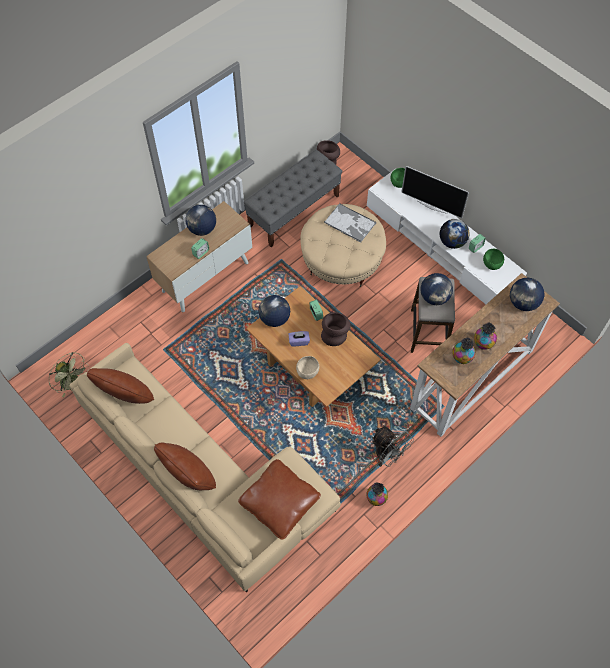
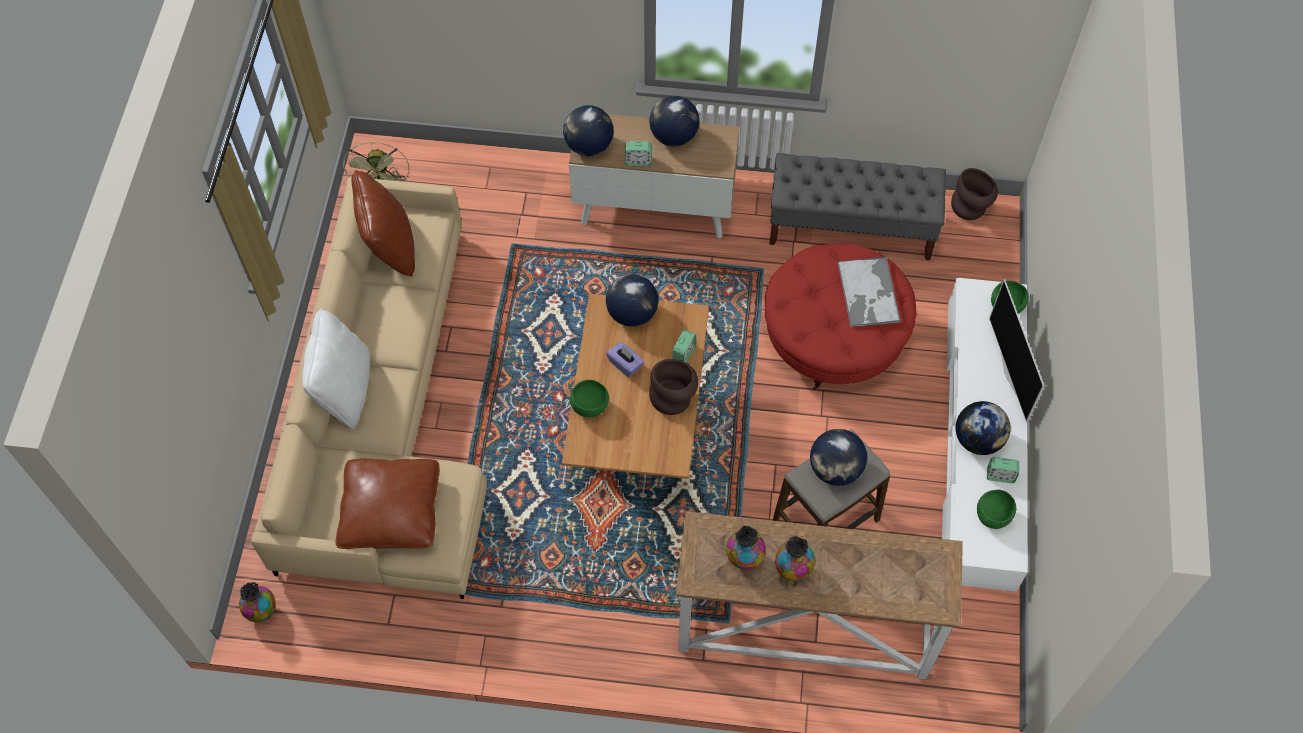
camera: 50 degrees right, 0 degrees up
(189, 476) = (345, 390): brown pillow -> white pillow
(307, 372) = (589, 406): beige bowl -> green bowl
(342, 259) = (834, 337): beige ottoman -> red ottoman
(376, 498) = (519, 634): vase -> vase (262, 611)
(387, 455) = (592, 604): grey fan -> none
(523, 303) = (911, 577): globe -> globe (589, 146)

